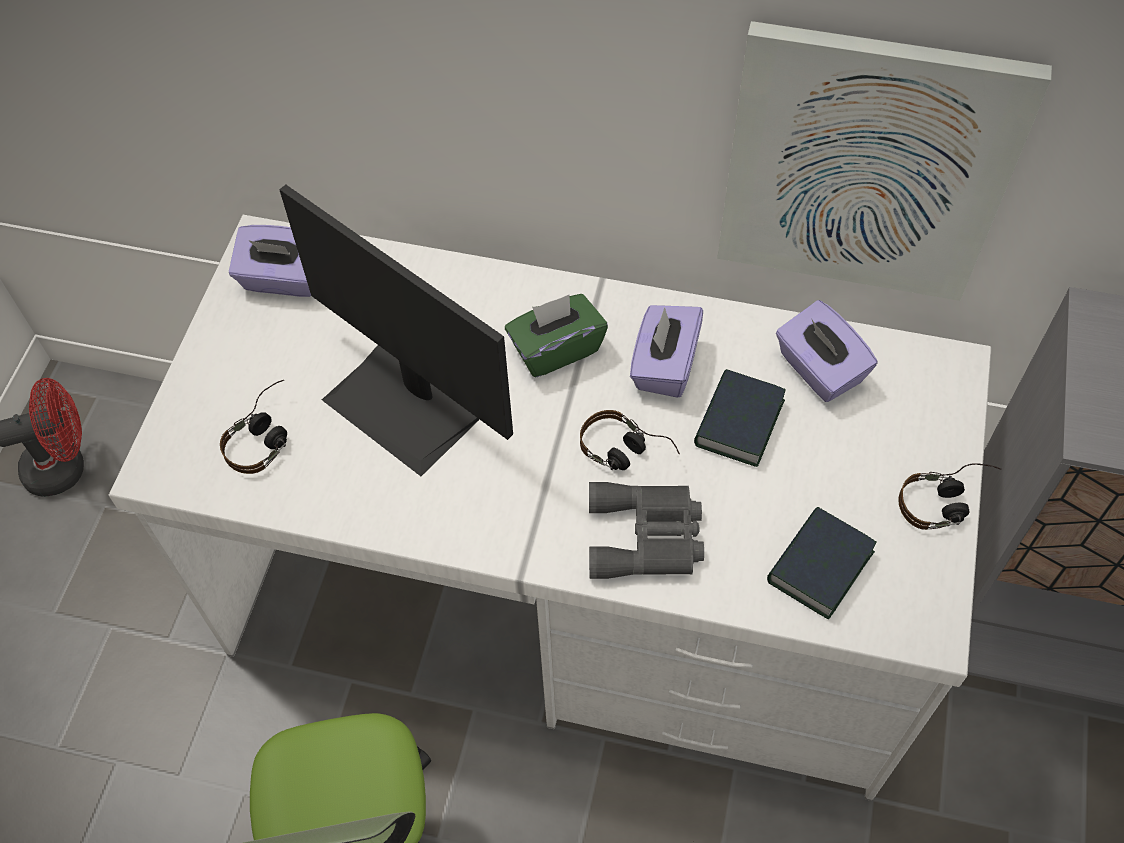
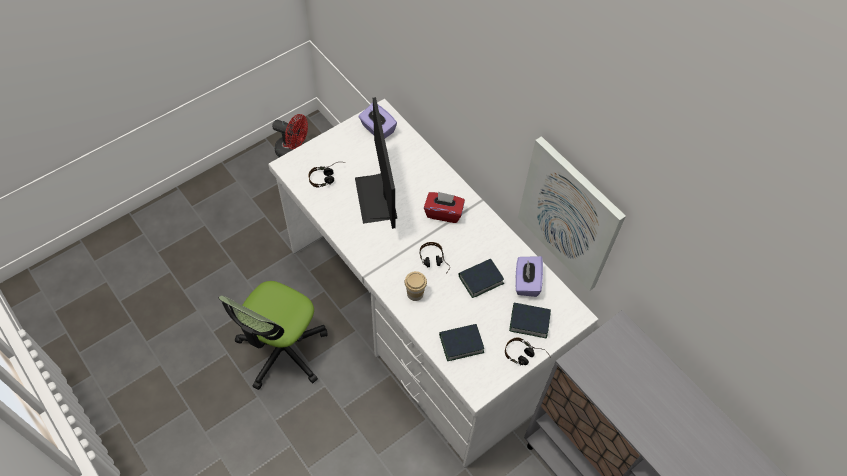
camera: 35 degrees right, 0 degrees up
(556, 349) = (443, 213): green tissue box -> red tissue box
(647, 537) = (415, 293): grey binoculars -> cup
(664, 366) = (474, 243): purple tissue box -> none
(891, 435) = (529, 322): none -> book

